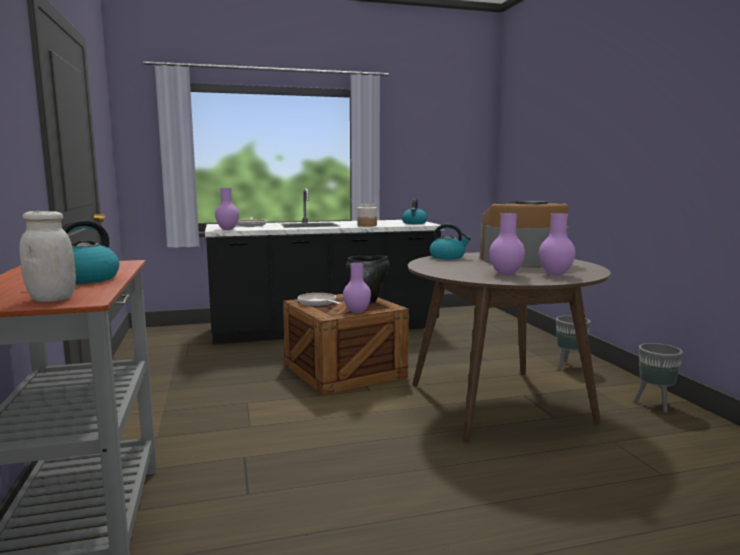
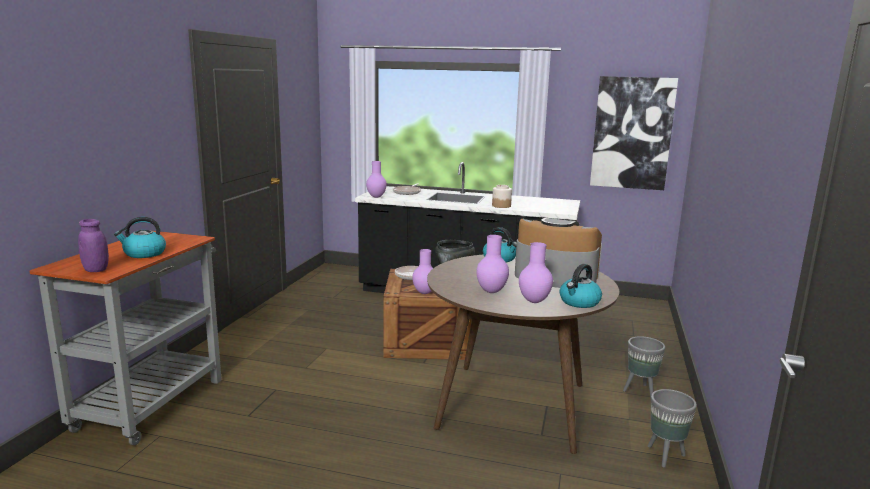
camera: 30 degrees right, 5 degrees up
(52, 299) = (96, 270): white jar -> purple jar
(414, 223) = (557, 207): kettle -> kettle (579, 302)
(450, 155) = (632, 133): none -> picture

